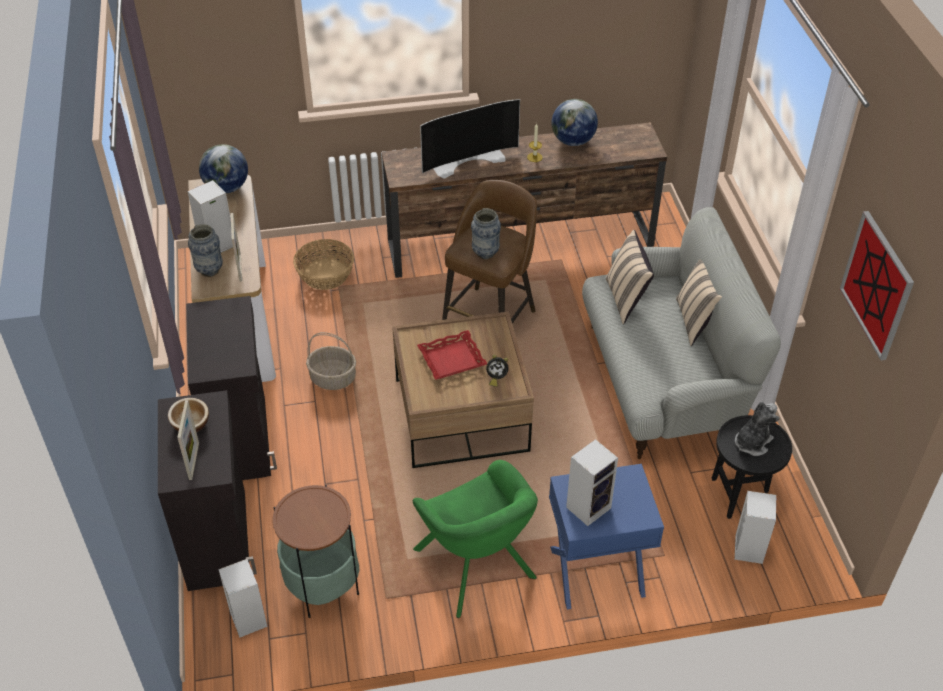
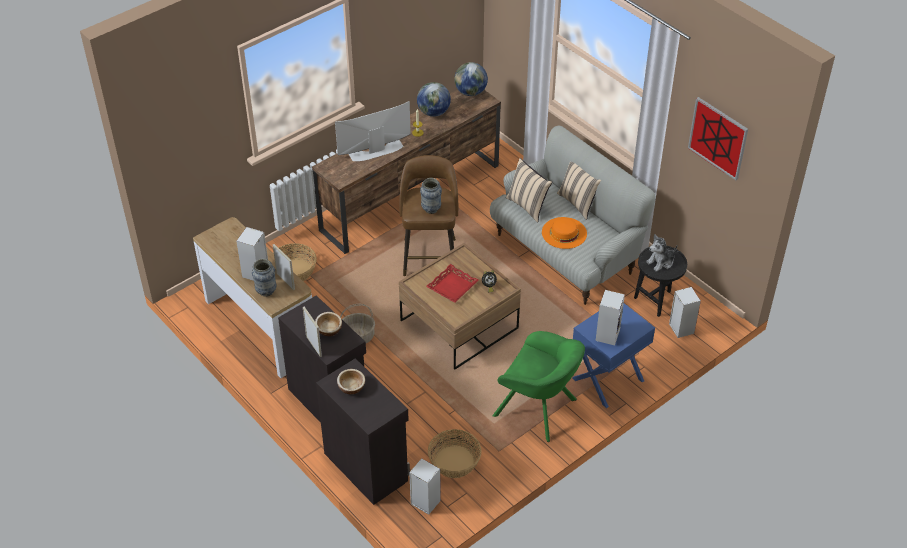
camera: 30 degrees left, 0 degrees up
(194, 461) = (373, 407): picture frame -> picture frame (314, 346)
(226, 188) = (226, 232): globe -> globe (470, 92)
(227, 343) = (329, 330): none -> bowl
(322, 585) = (454, 462): side table -> basket
(468, 160) = (376, 151): television -> television turned 150 degrees counterclockwise
(648, 351) = (564, 233): none -> orange hat
(752, 442) = (661, 262): plush toy -> plush toy turned 135 degrees counterclockwise

